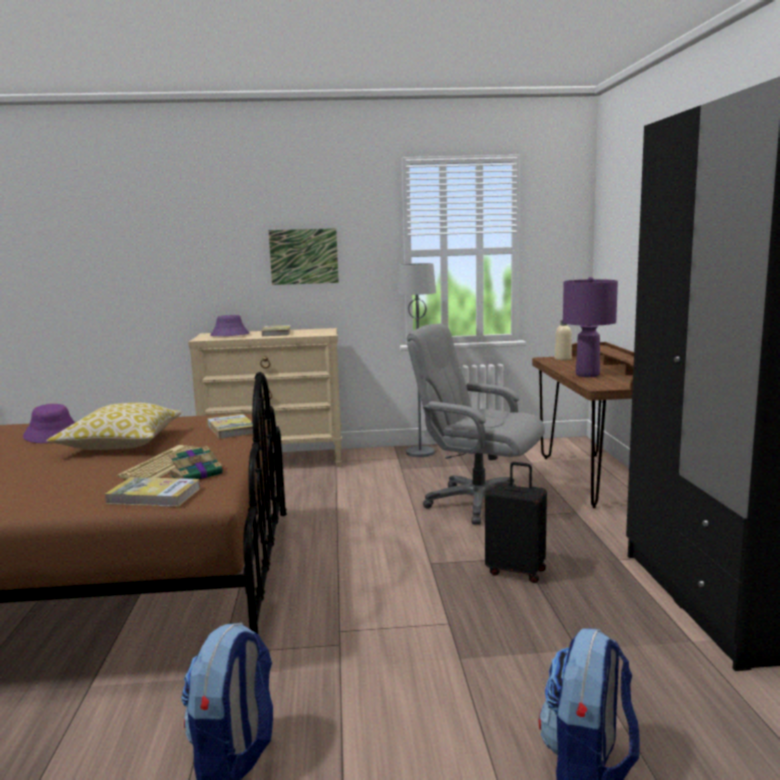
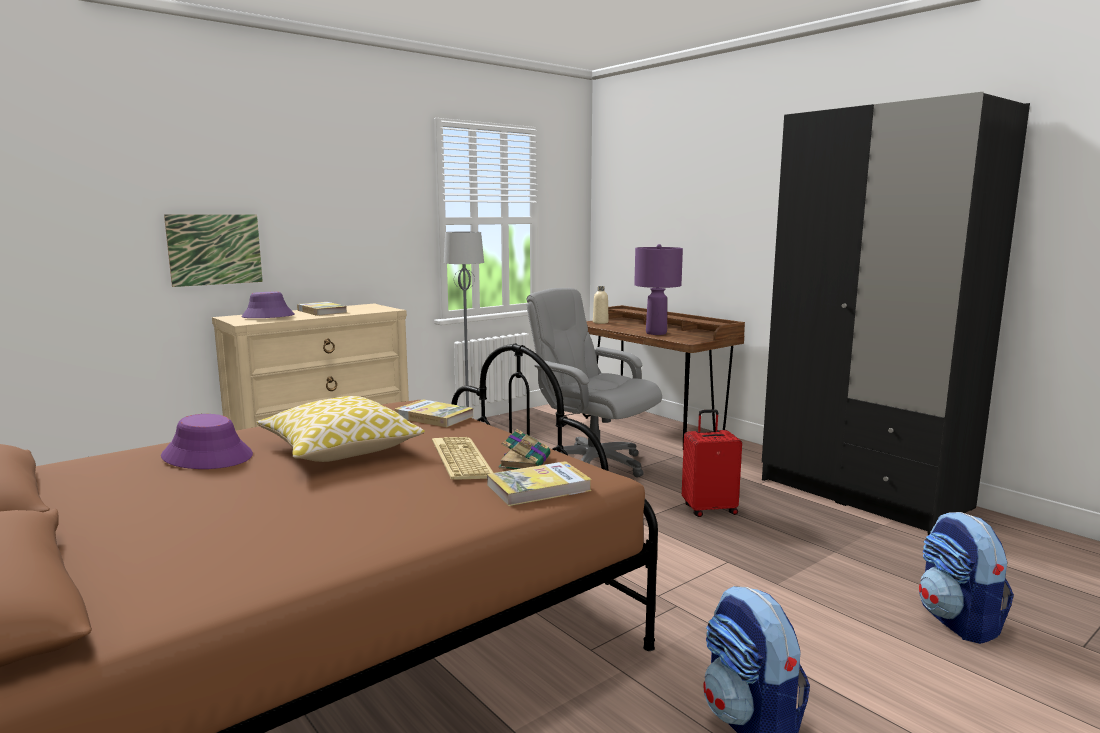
camera: 35 degrees left, 0 degrees up
(304, 256) = (336, 221): picture -> picture (215, 249)
(477, 503) = (592, 464): grey office chair -> grey office chair turned 45 degrees clockwise
(516, 571) = (709, 509): black suitcase -> red suitcase

